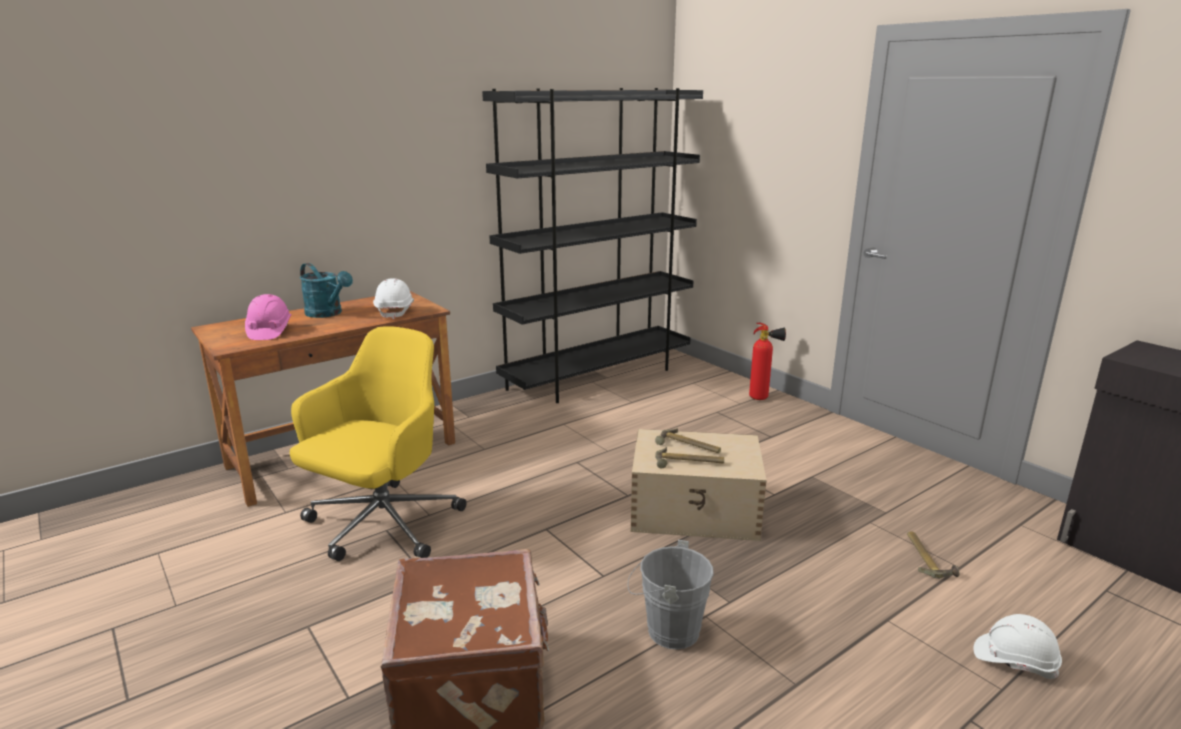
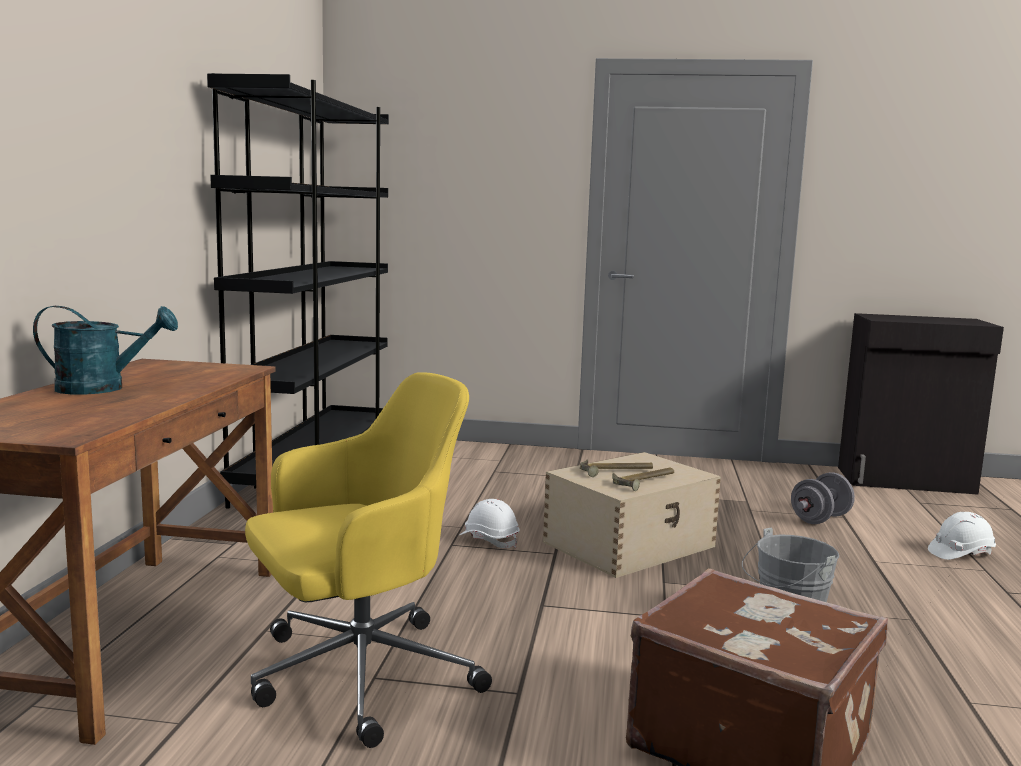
camera: 45 degrees left, 10 degrees down
(269, 331) = (73, 414): pink hard hat -> none
(382, 525) = (358, 676): yellow office chair -> yellow office chair turned 75 degrees clockwise
(395, 311) = (203, 374): white hard hat -> white hard hat (489, 540)
(763, 398) = (511, 452): fire extinguisher -> none
(927, 558) = (820, 519): hammer -> grey dumbbell

